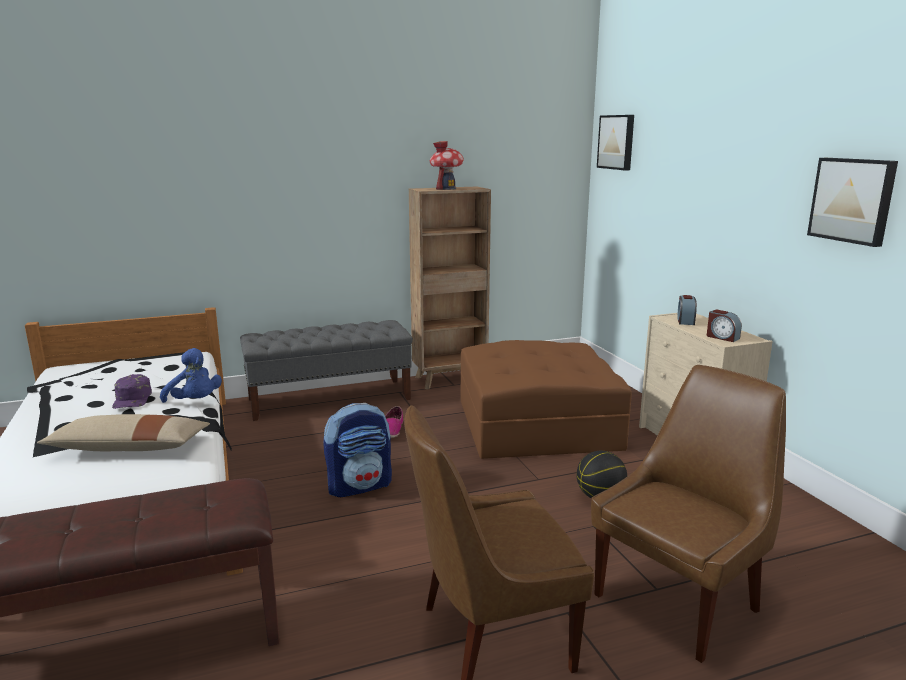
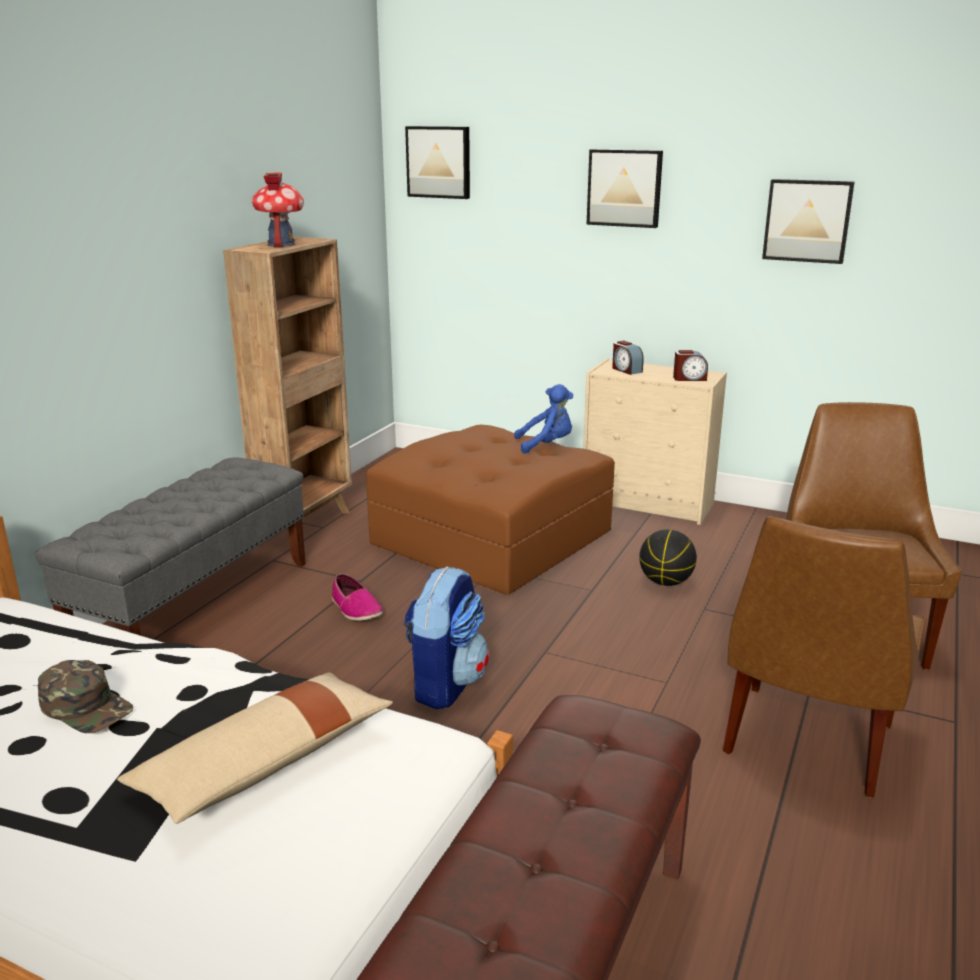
camera: 45 degrees left, 5 degrees up
(133, 399) = (87, 706): purple cap -> green cap
(195, 402) = (200, 665): blue plush toy -> blue plush toy (546, 445)
(719, 164) = (625, 188): none -> picture

